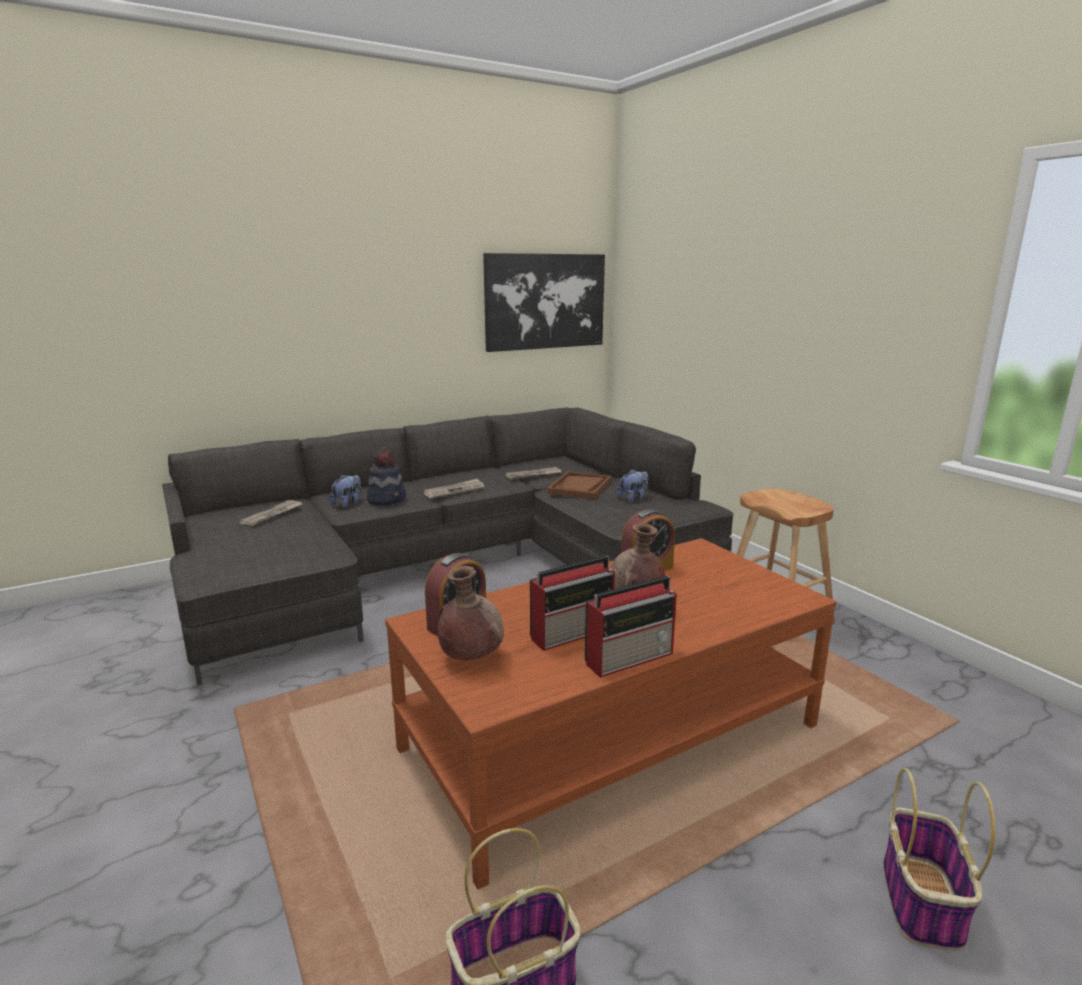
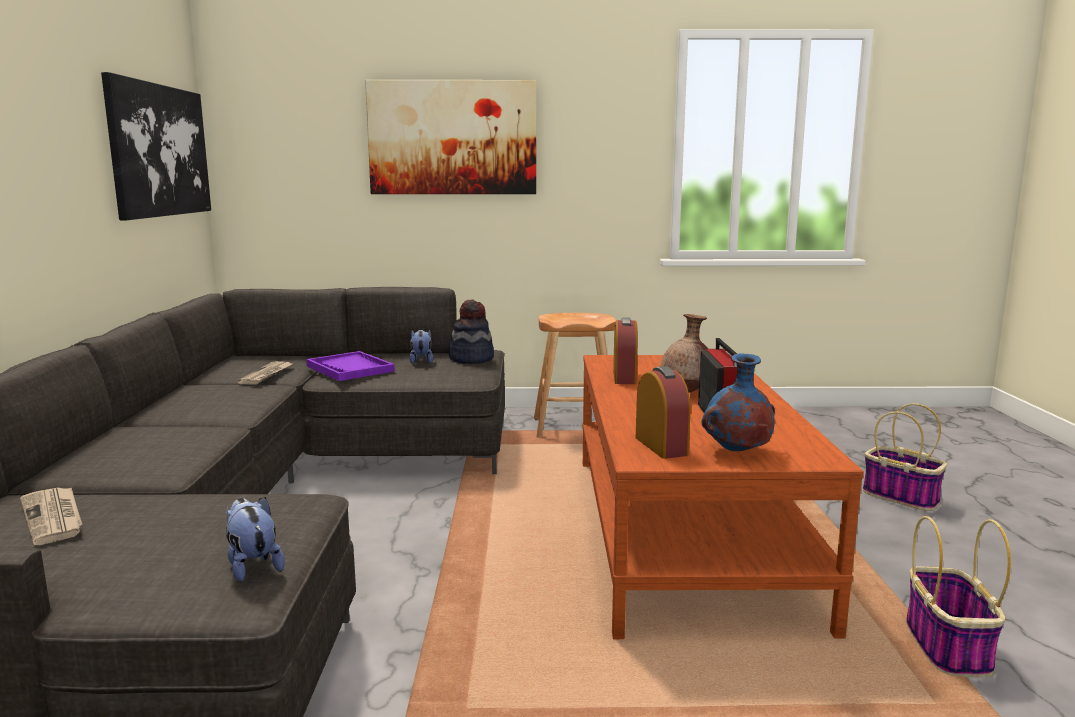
camera: 60 degrees left, 5 degrees down
(347, 503) = (129, 466): plush toy -> plush toy (253, 566)
(387, 499) = (174, 443): hat -> hat (471, 359)
(454, 490) = (230, 410): newspaper -> none
(470, 657) = (736, 452): brown vase -> blue vase
(580, 487) = (350, 368): brown tray -> purple tray
(630, 657) = (776, 410): radio -> none
(758, 294) = (452, 138): none -> picture

